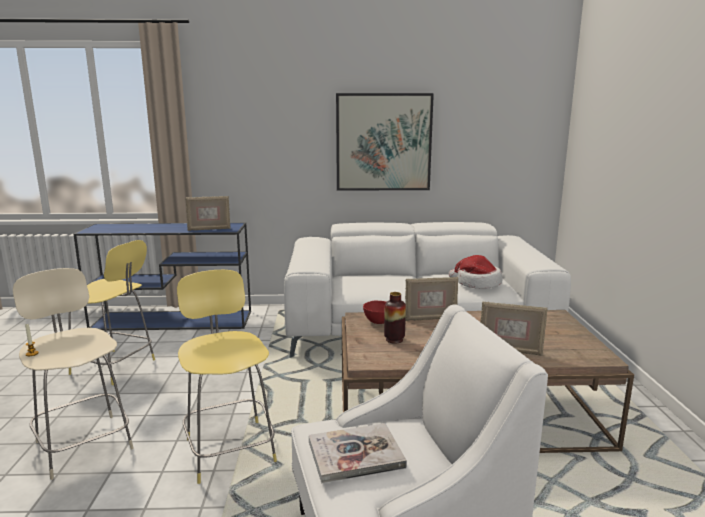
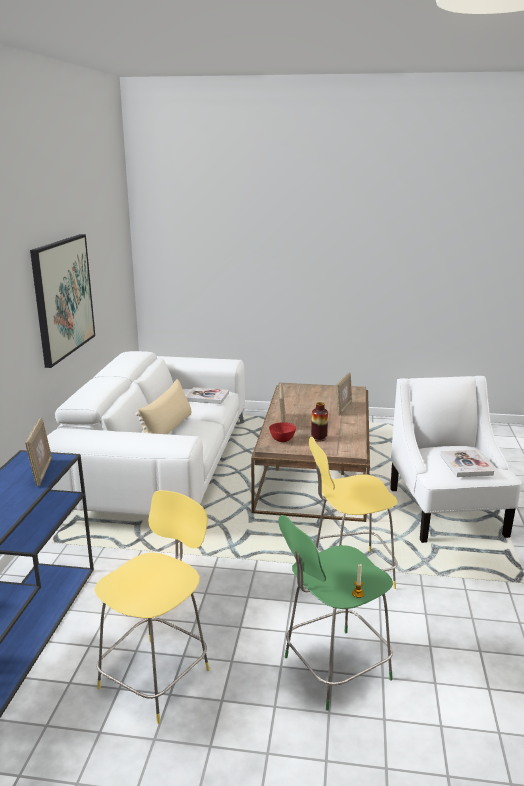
camera: 80 degrees left, 5 degrees up
(83, 443) = (333, 669): beige stool -> green stool
(383, 279) = (168, 429): none -> beige pillow
(477, 283) = (207, 397): hat -> book

